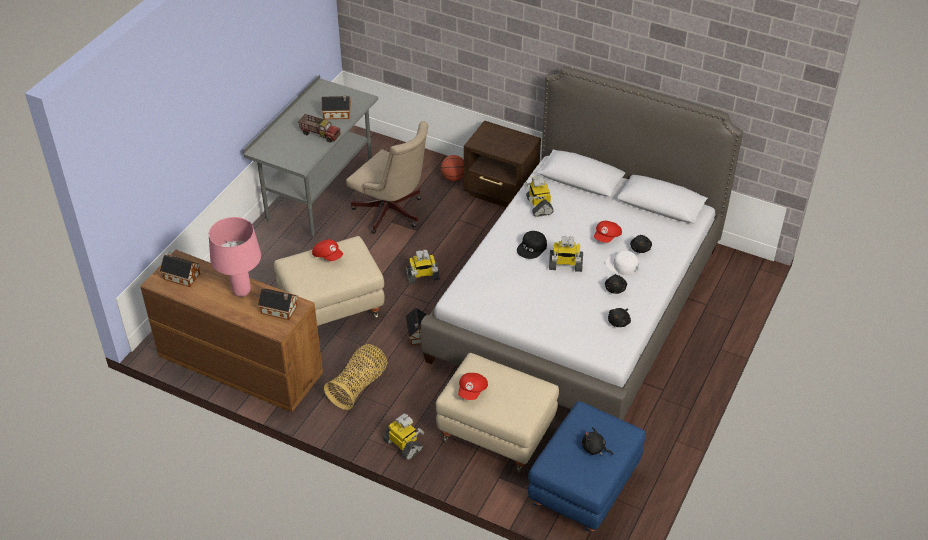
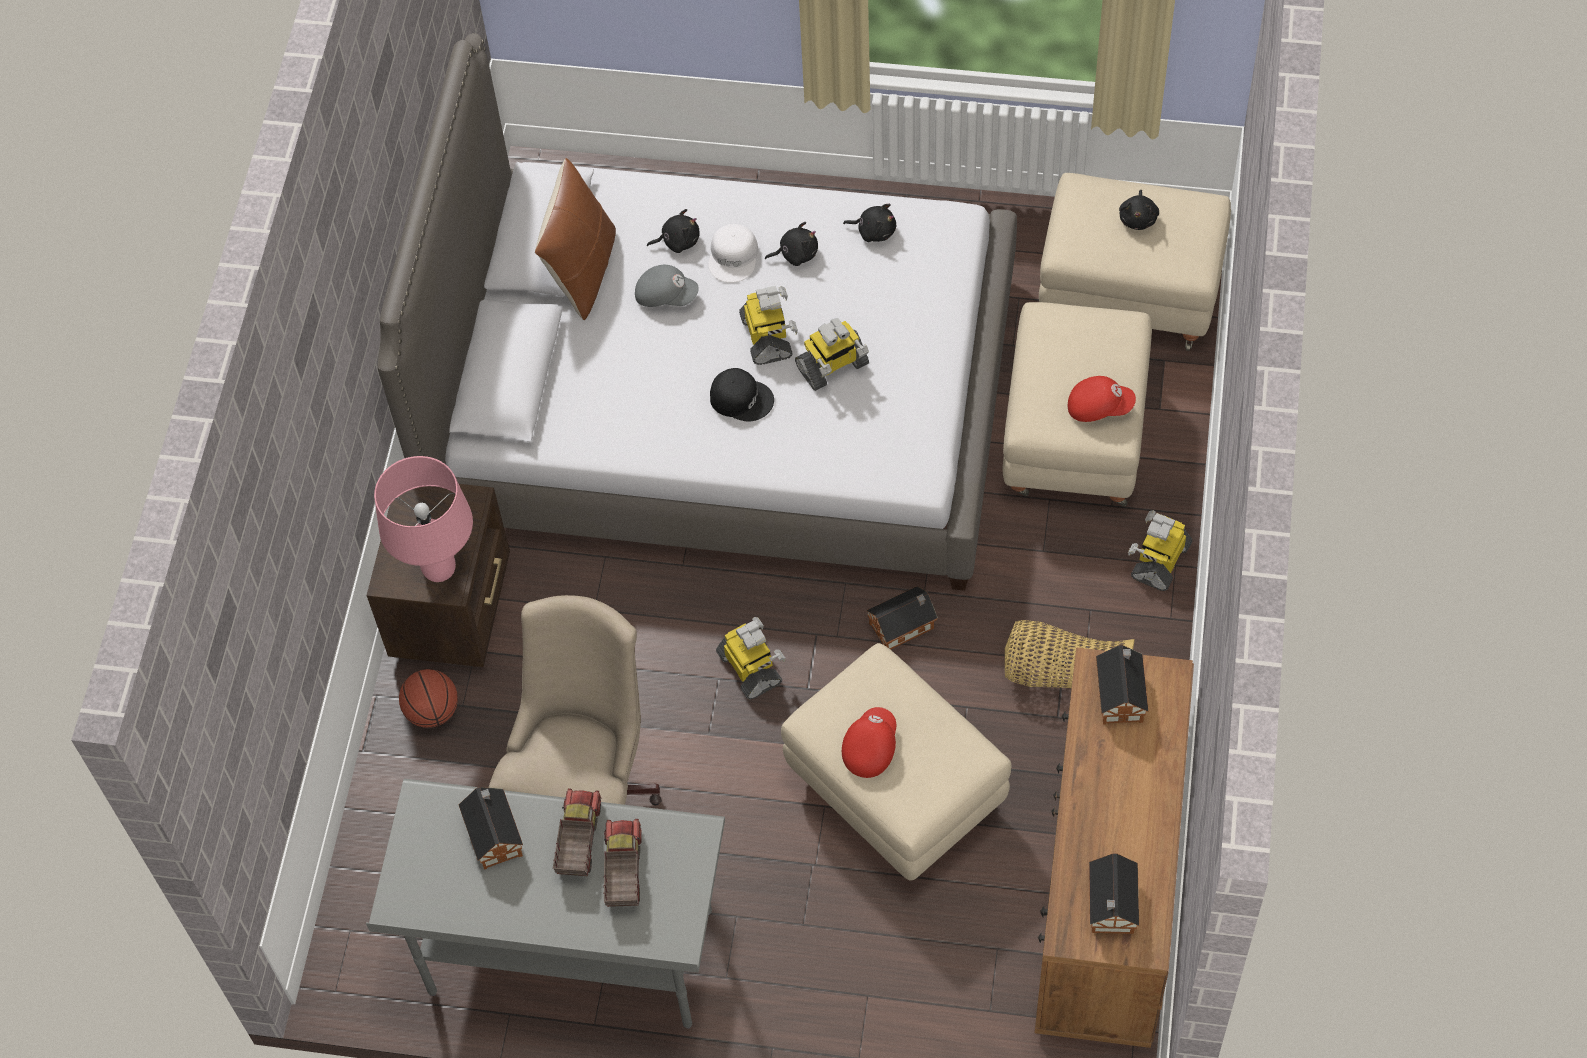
camera: 105 degrees left, 15 degrees up
(242, 291) = (1103, 778): pink table lamp -> pink table lamp (439, 569)
(298, 143) = (623, 871): none -> toy truck
(538, 205) = (616, 421): toy robot -> toy robot (832, 366)
(584, 490) = (1130, 293): blue ottoman -> beige ottoman
(607, 237) = (666, 295): red cap -> grey cap
(633, 212) = (582, 271): none -> brown pillow

